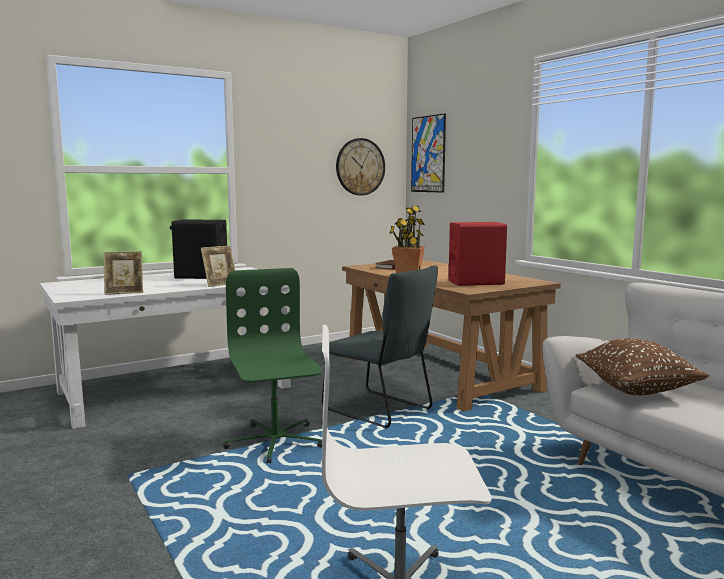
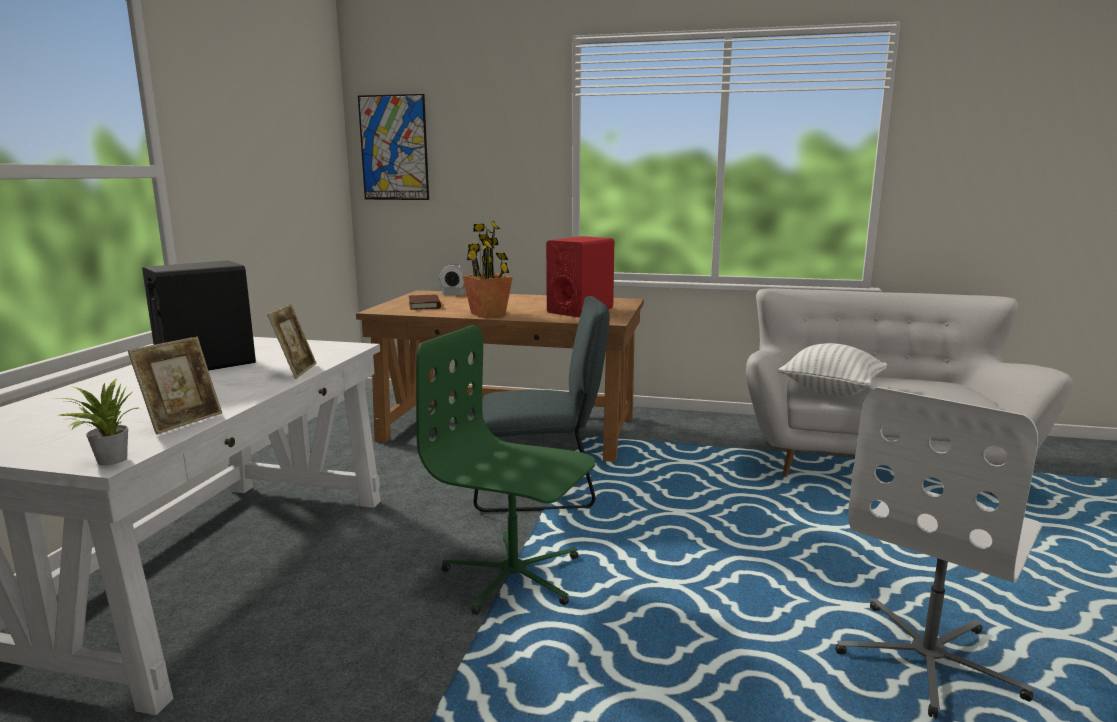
camera: 45 degrees left, 5 degrees up
(69, 298) = (108, 460): none -> potted plant
(360, 167) = (307, 164): wall clock -> none
(434, 264) = (454, 294): none -> alarm clock
(636, 390) = (831, 391): brown pillow -> white pillow

